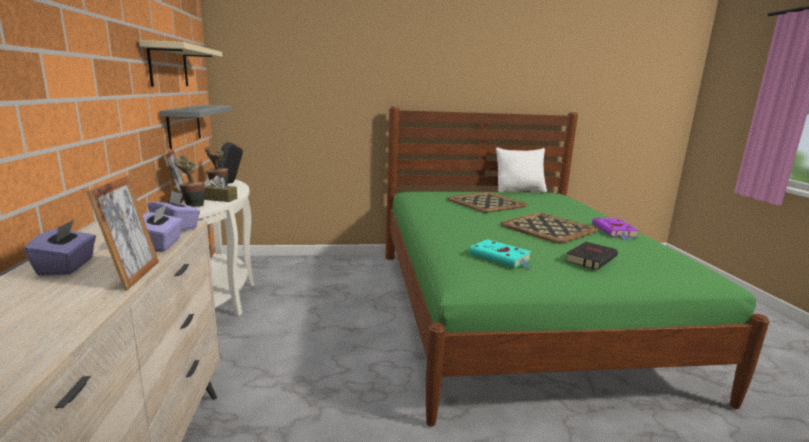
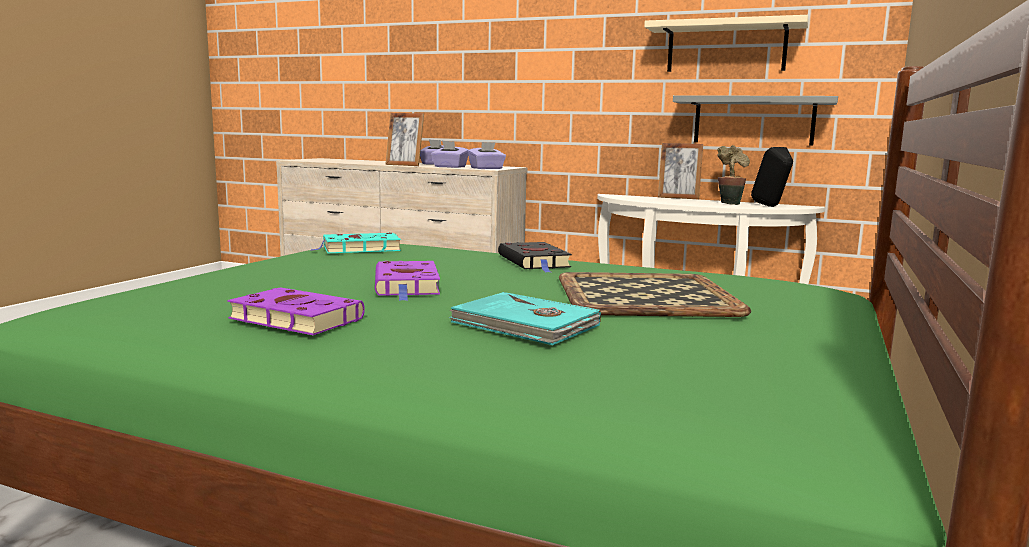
camera: 120 degrees right, 5 degrees down
(193, 205) = (646, 198): potted plant -> none
(220, 199) = (671, 201): brown tissue box -> none
(520, 191) = (854, 383): white pillow -> none
(548, 228) = (407, 286): tray -> purple book
(551, 209) = (525, 325): none -> turquoise book
(591, 259) = (261, 270): black book -> black book (535, 262)

